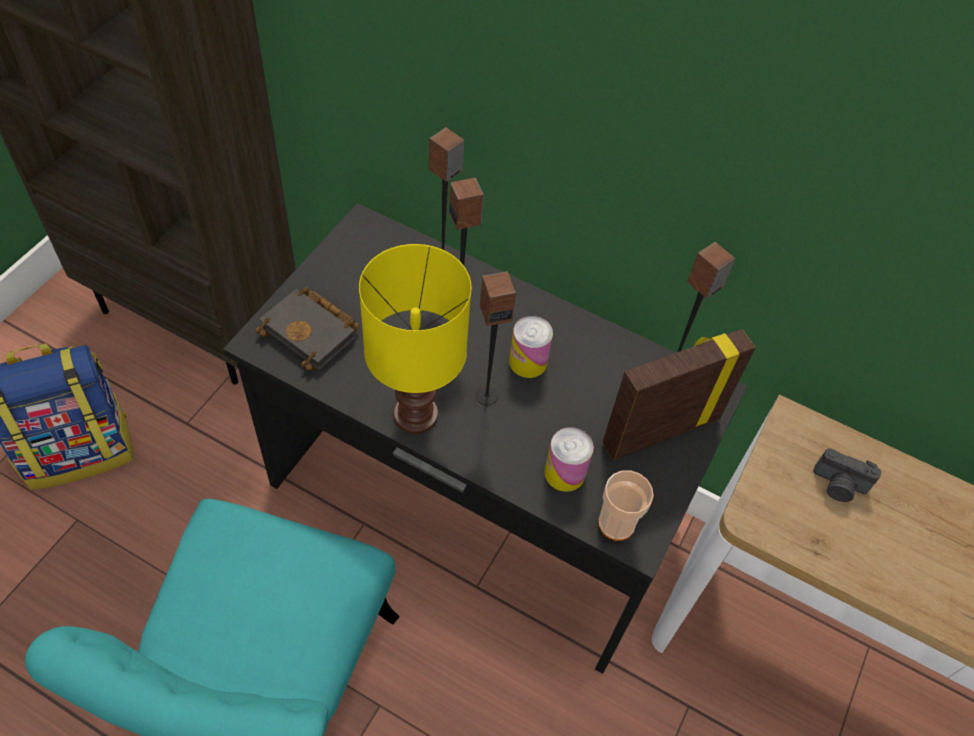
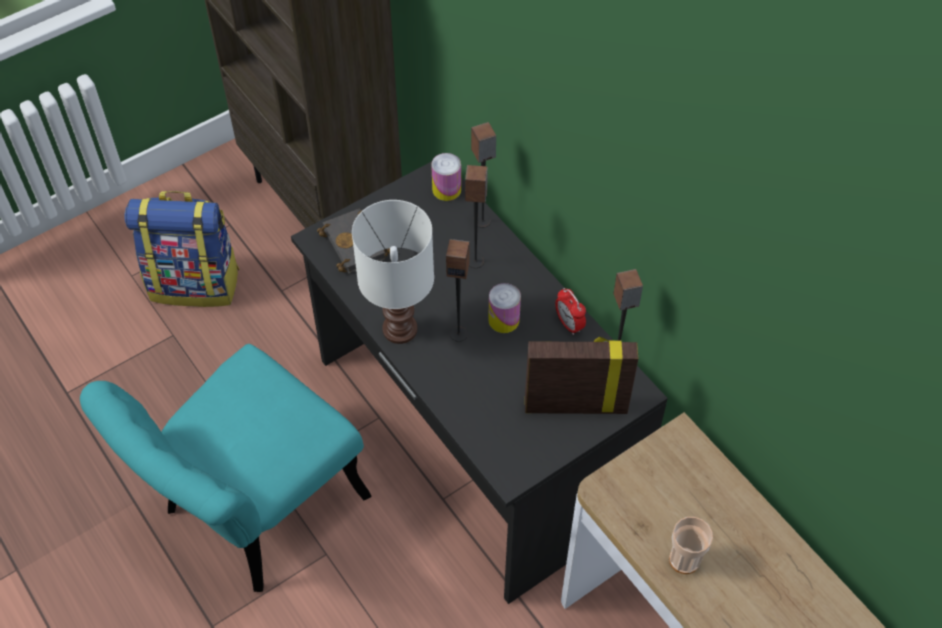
camera: 30 degrees right, 0 degrees up
(417, 416) = (400, 330): yellow table lamp -> white table lamp
(564, 473) = (484, 408): can -> can (446, 189)
(600, 342) = (569, 324): none -> alarm clock
(616, 524) = (501, 457): cup -> cup (684, 559)
(838, 486) = (686, 494): camera -> none

